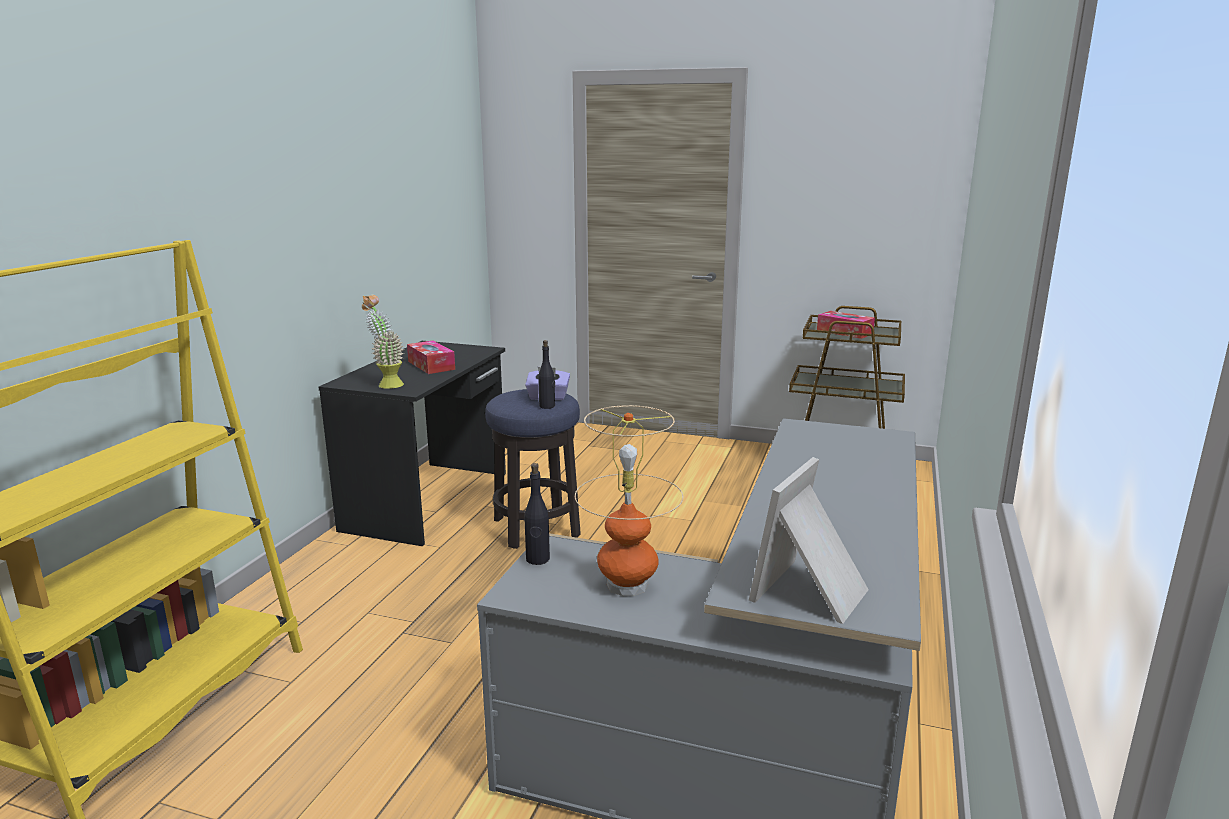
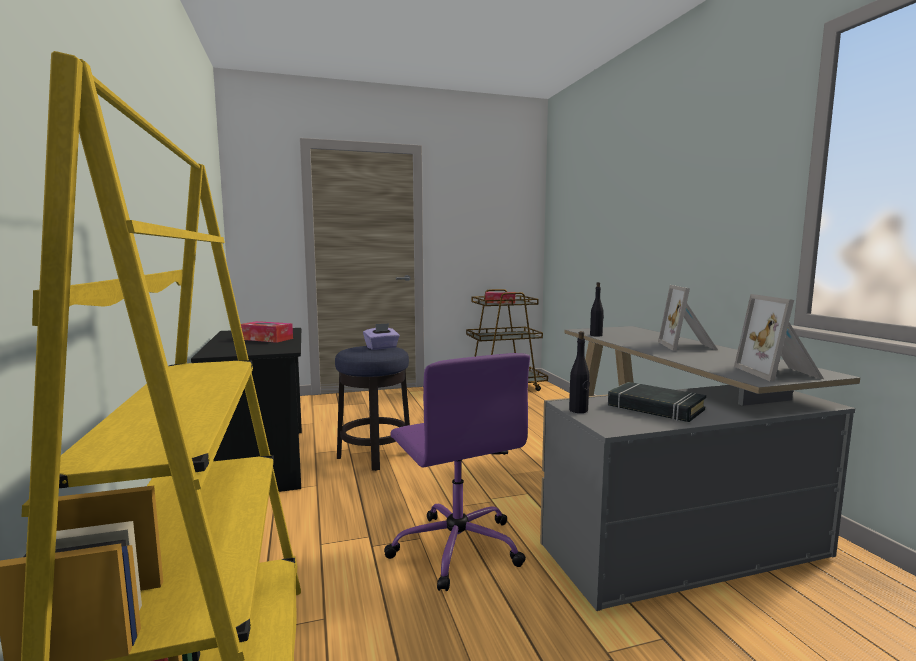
camera: 35 degrees left, 10 degrees down
(386, 384) = (255, 350): potted plant -> none
(469, 666) = (456, 547): none -> purple office chair
(547, 406) = (392, 351): black bottle -> black bottle (596, 335)
(627, 585) = (655, 408): table lamp -> black book
(855, 501) = (688, 346): none -> picture frame

